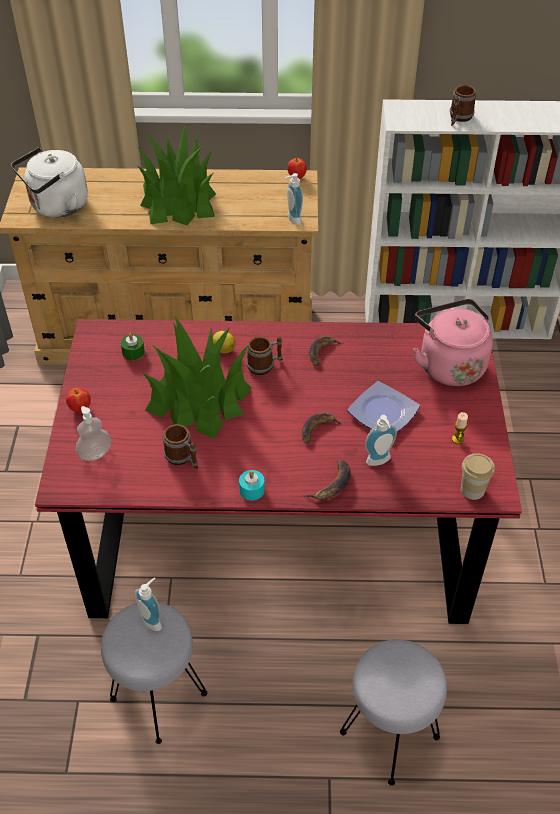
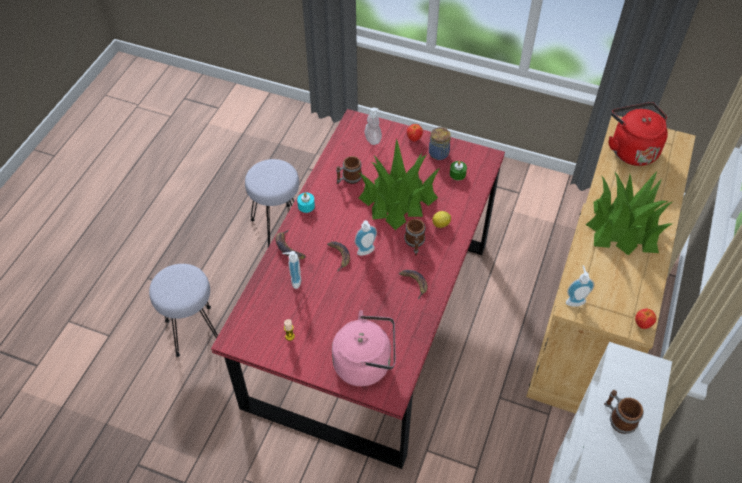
camera: 110 degrees right, 5 degrees up
(56, 207) = (631, 149): white kettle -> red kettle
(102, 377) = (439, 154): none -> jar
(153, 619) = (280, 182): soap dispenser -> soap dispenser (367, 252)
(383, 413) = (335, 299): plate -> none
(472, 490) = (243, 326): cup -> none

